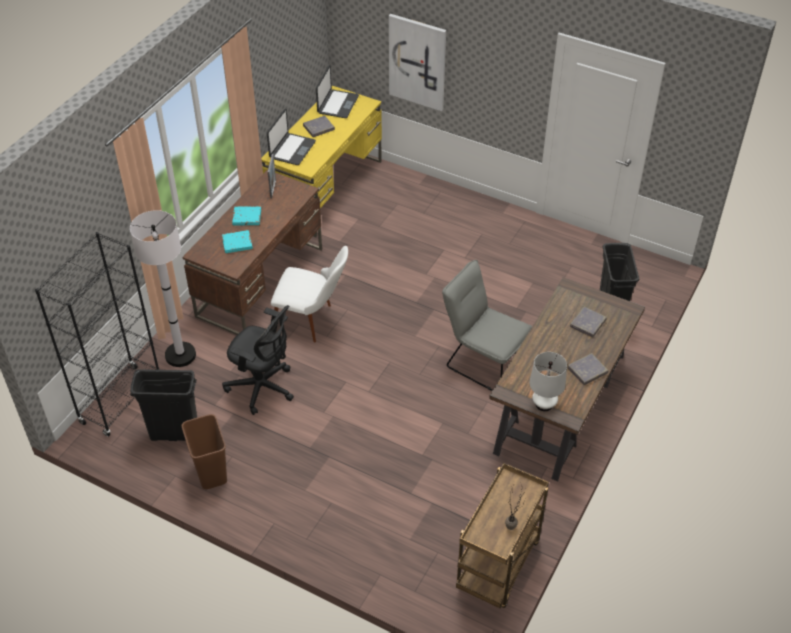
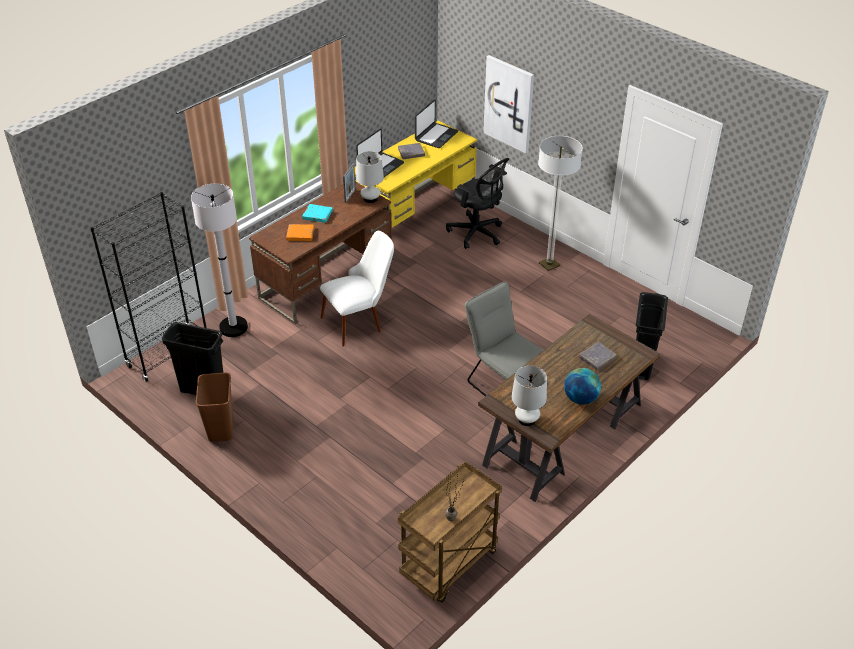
camera: 15 degrees right, 5 degrees down
(237, 243) = (300, 234): turquoise book -> orange book
(263, 388) = (294, 368): black office chair -> black office chair (477, 233)
(296, 189) = (370, 199): none -> white table lamp
(312, 321) = (360, 321): white chair -> white chair turned 60 degrees counterclockwise
(483, 222) = (549, 264): none -> floor lamp
(587, 371) = (580, 398): grey book -> globe

